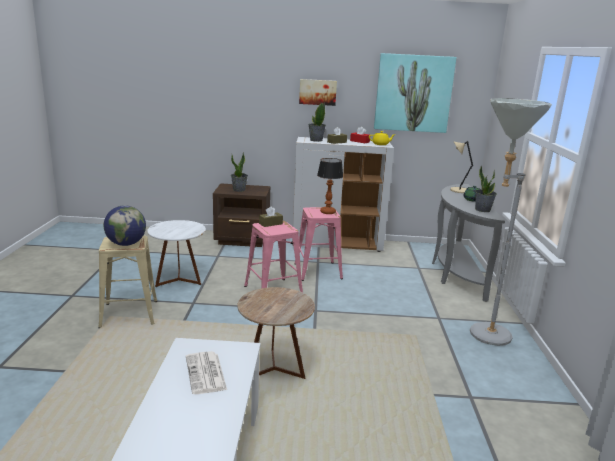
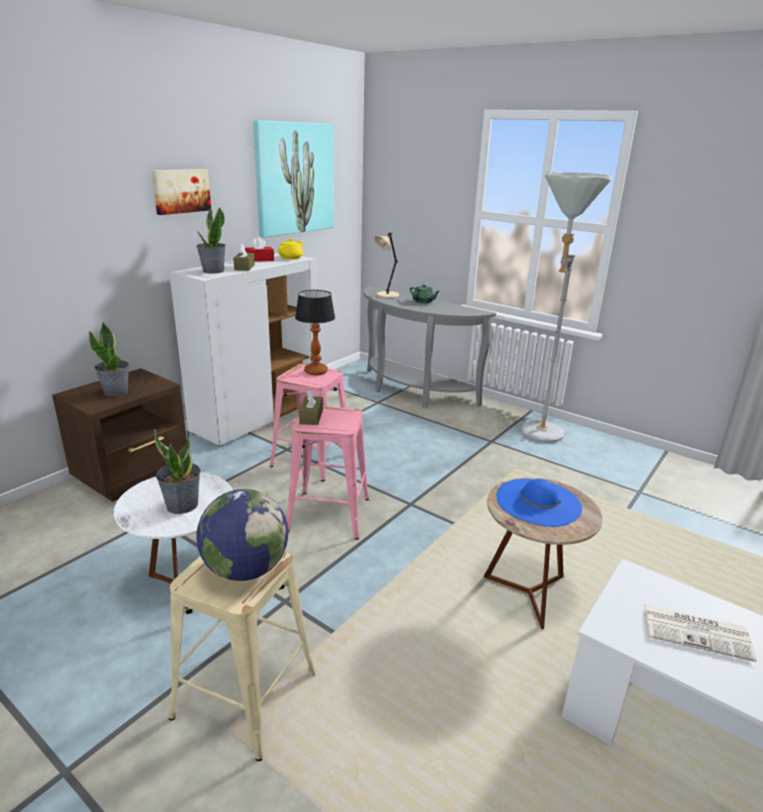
camera: 55 degrees left, 5 degrees up
(279, 301) = (538, 502): none -> blue hat
(482, 210) = (458, 308): potted plant -> potted plant (182, 505)

